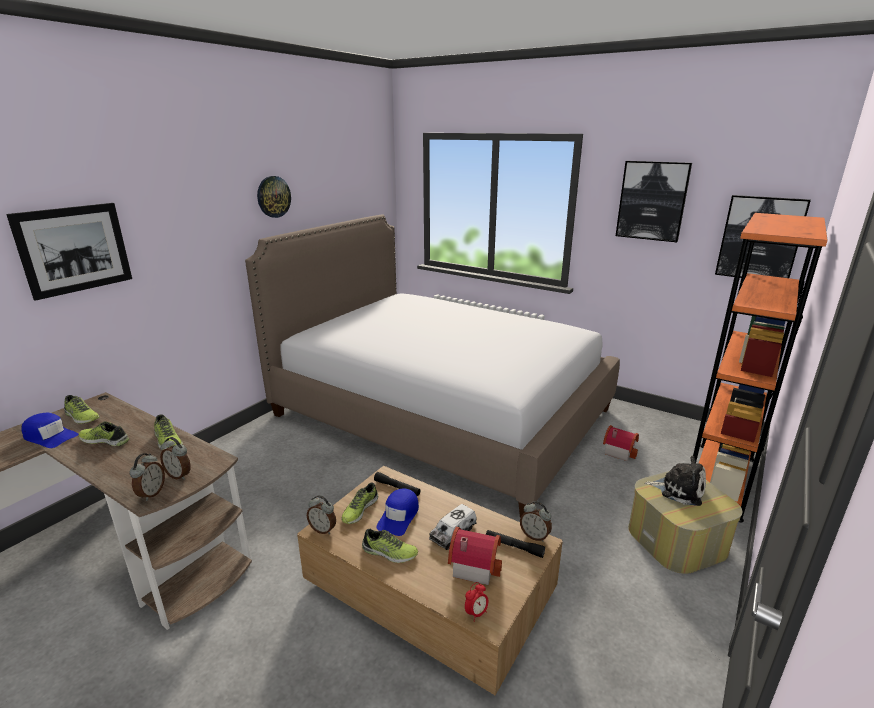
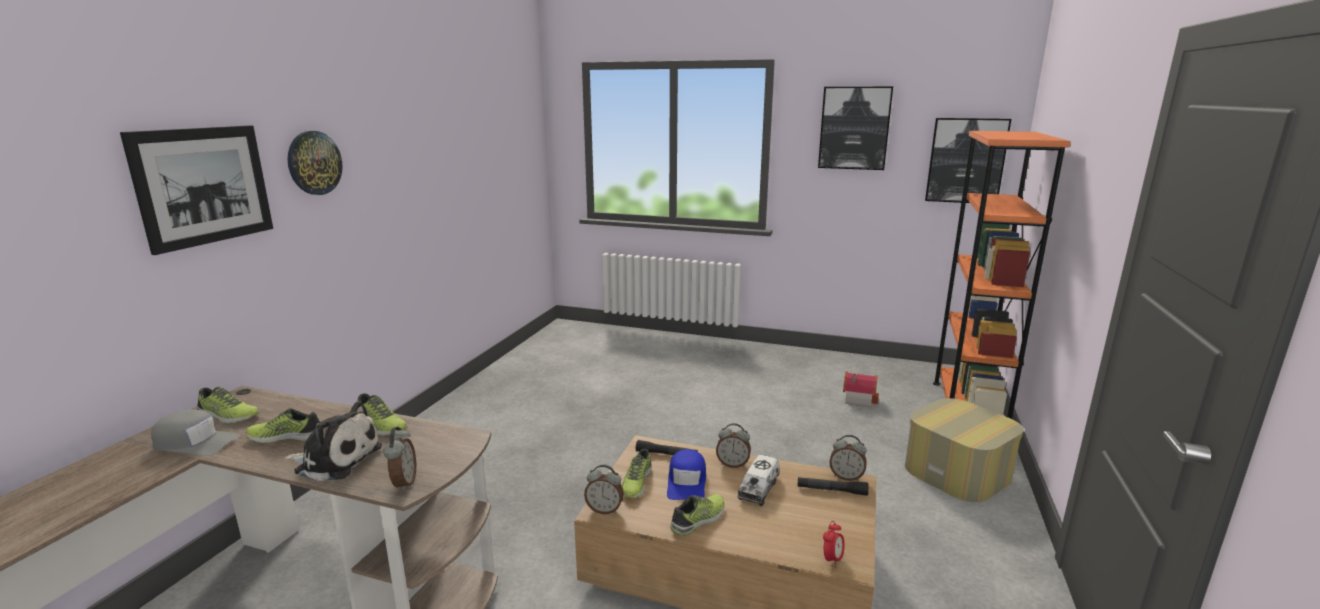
camera: 15 degrees left, 5 degrees down
(50, 436) = (195, 442): blue cap -> grey cap
(179, 475) = (427, 459): alarm clock -> alarm clock (732, 464)
(273, 196) = (426, 130): wall clock -> wall clock (314, 163)
(389, 553) = (699, 520): shoe -> shoe turned 45 degrees counterclockwise
(441, 412) = (645, 384): bed -> none
(473, 565) = (800, 515): toy house -> none
(678, 489) = (954, 416): plush toy -> plush toy (335, 459)

